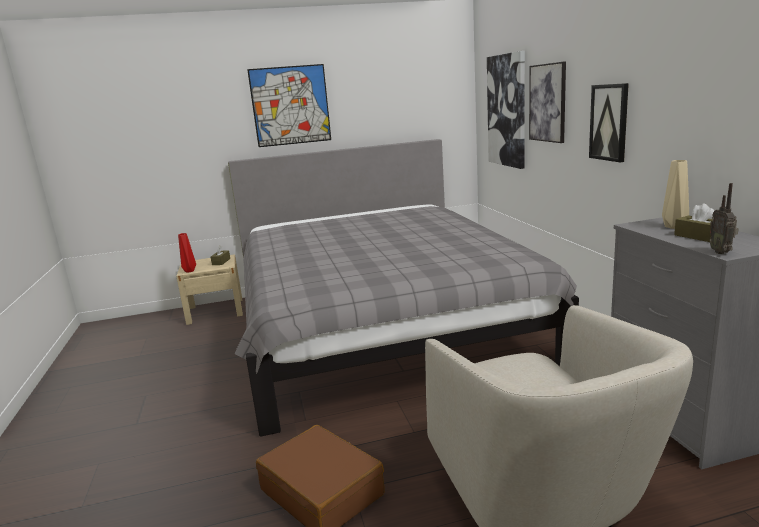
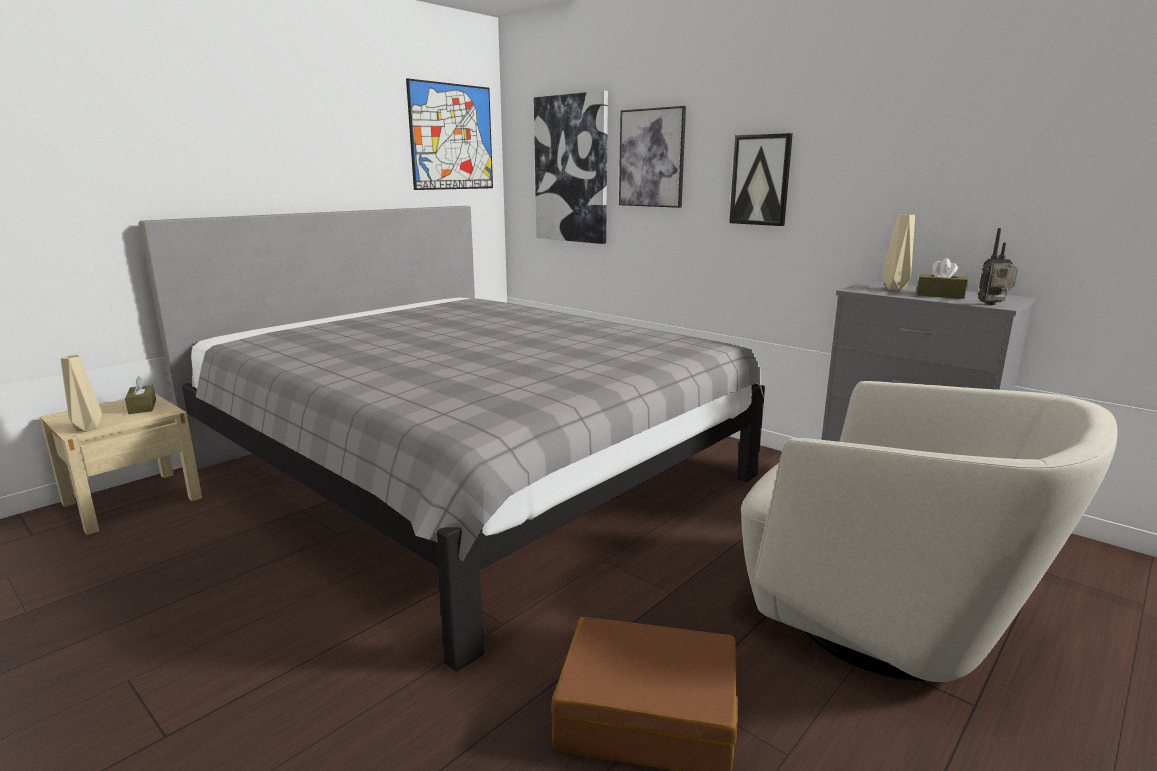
camera: 35 degrees left, 0 degrees up
(190, 271) = (87, 428): red vase -> beige vase
(290, 105) = (251, 132): picture -> picture (452, 137)
(721, 252) = (994, 305): radio -> radio turned 120 degrees clockwise

